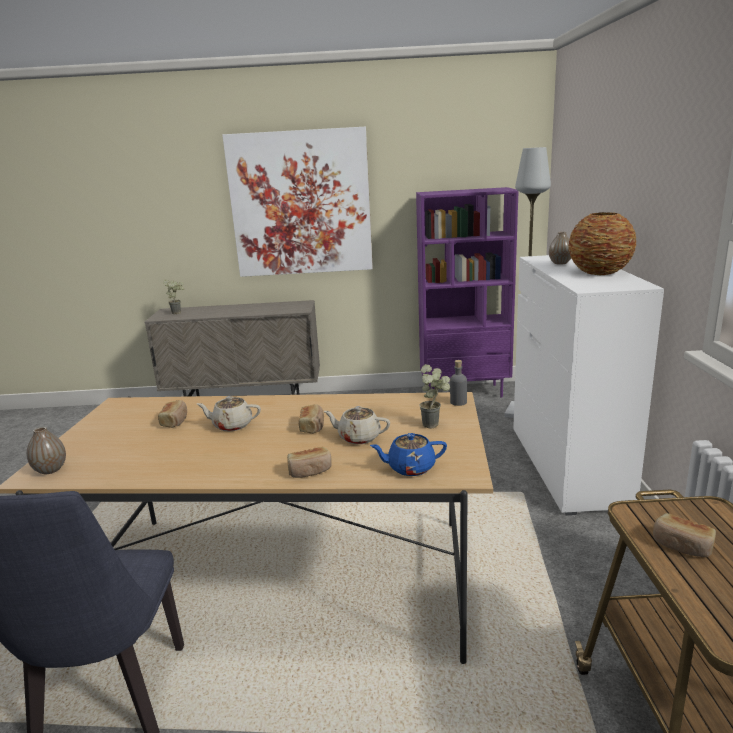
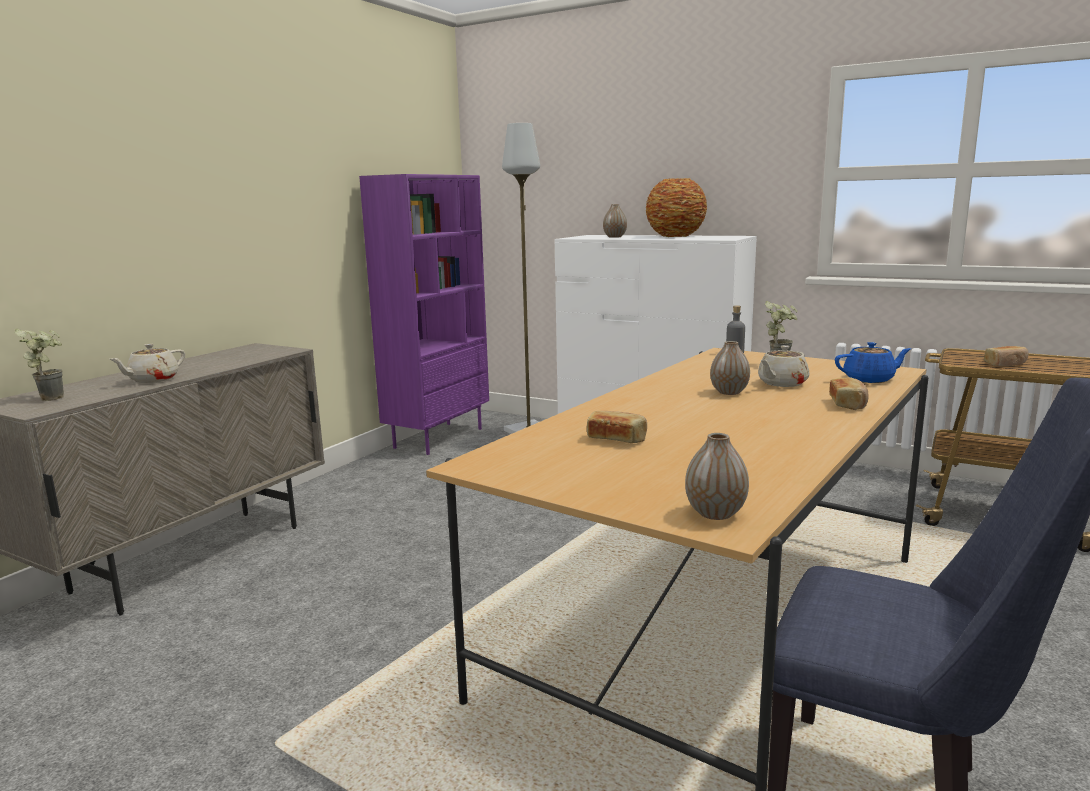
camera: 60 degrees left, 5 degrees down
(232, 425) = (678, 417): beige teapot -> beige teapot (153, 380)
(301, 204) = (221, 183): picture -> none
(312, 426) = (729, 392): bread -> vase
(410, 468) = (870, 379): blue teapot -> blue teapot turned 120 degrees counterclockwise

